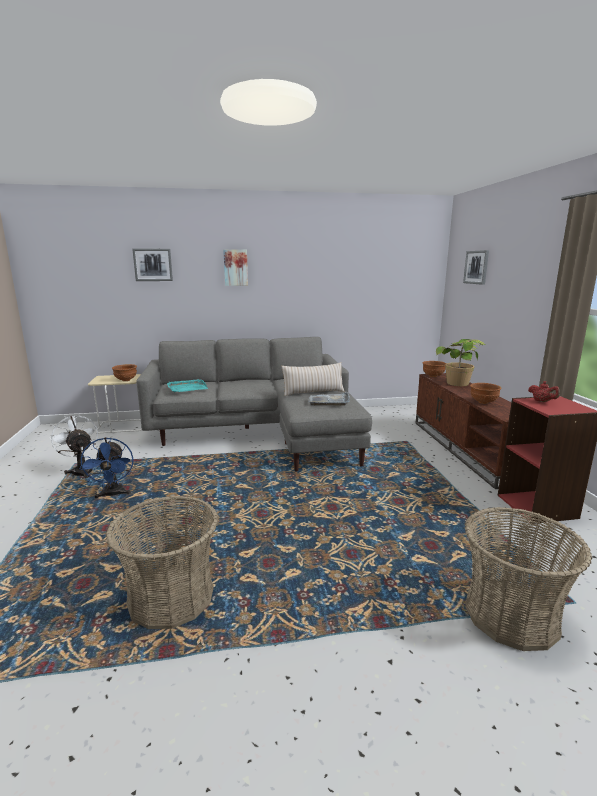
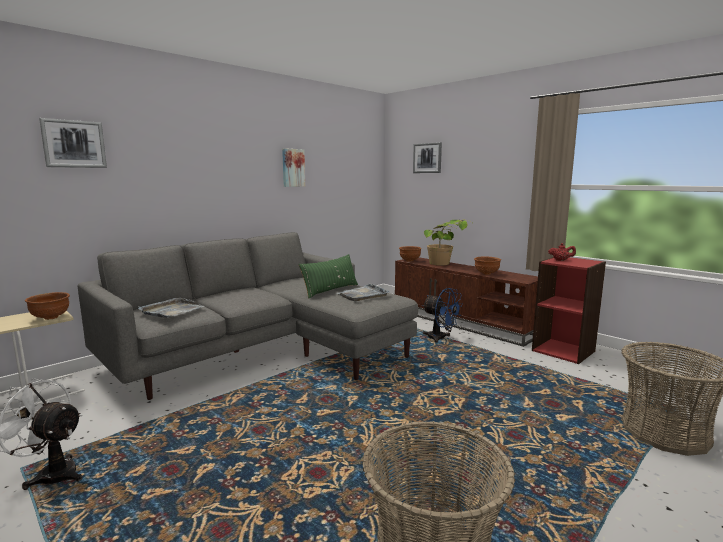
camera: 35 degrees left, 5 degrees down
(113, 495) = (162, 485): blue fan -> blue fan (440, 338)
(187, 388) = (171, 310): turquoise tray -> grey tray
(235, 267) = (191, 152): picture -> picture (293, 168)
(313, 392) = (330, 290): beige pillow -> green pillow

